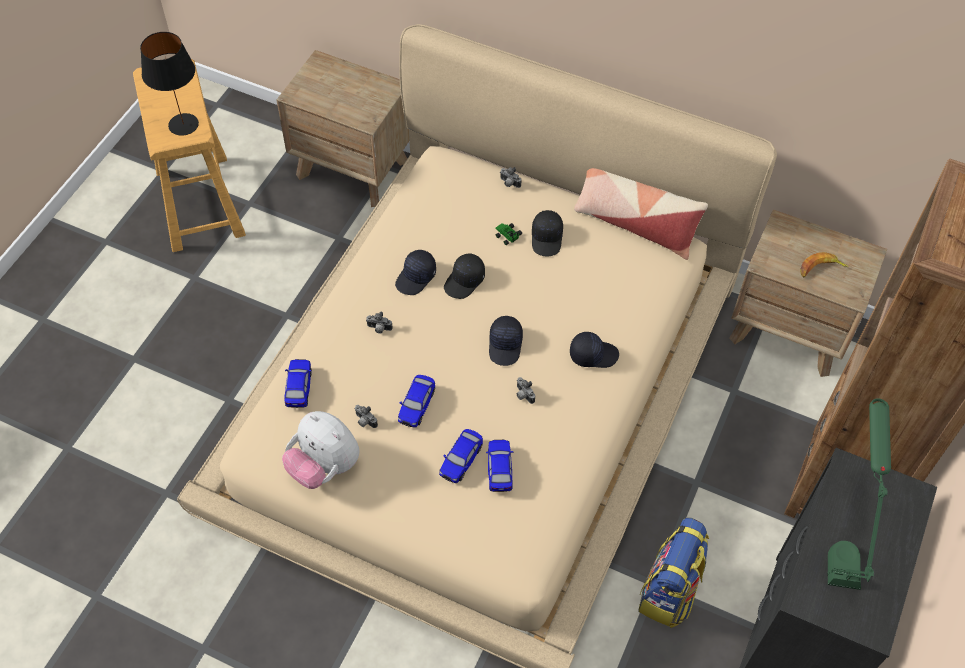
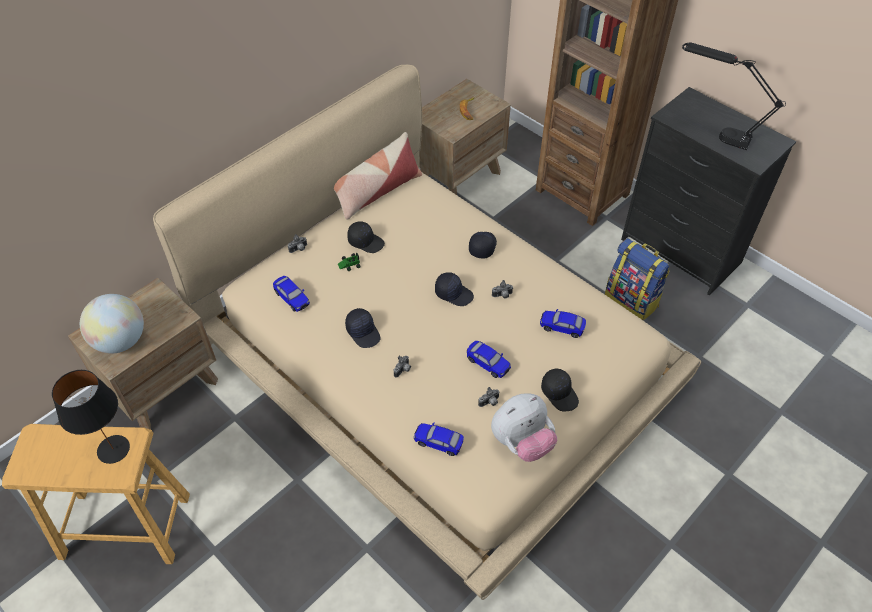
camera: 70 degrees left, 5 degrees down
(322, 88) = (120, 341): none -> globe
(461, 461) = (546, 349): toy car -> toy car (292, 298)
(465, 281) = (382, 302): black cap -> black cap (560, 393)
(843, 535) = (714, 133): green table lamp -> black table lamp

